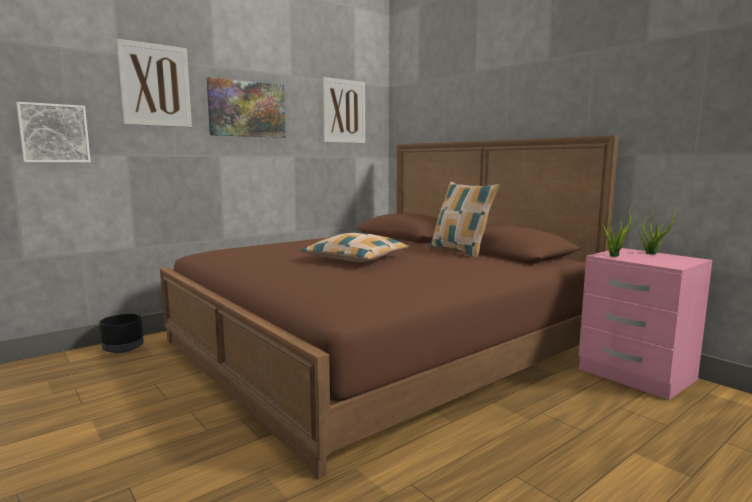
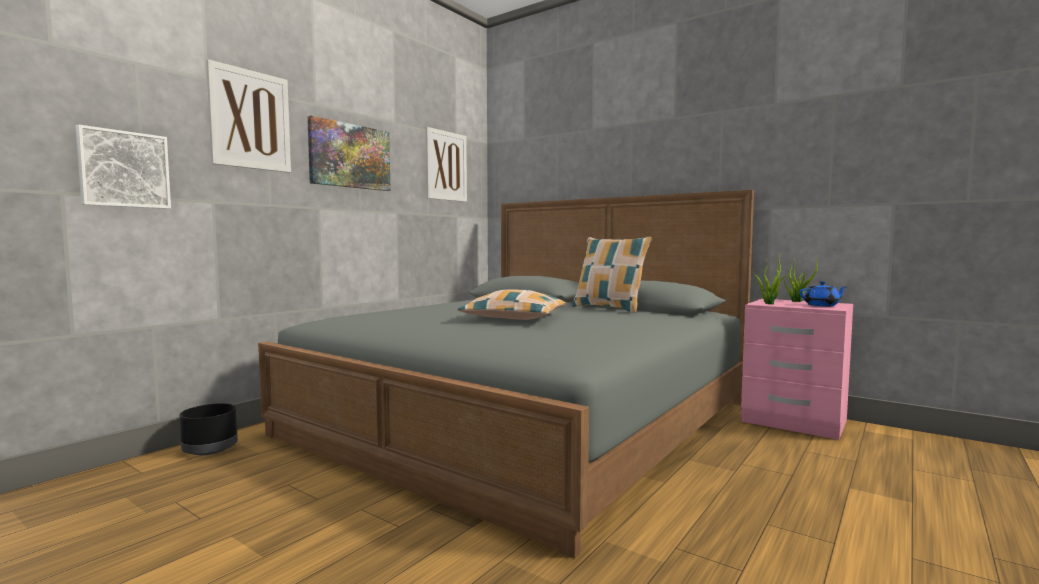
camera: 15 degrees left, 5 degrees down
(377, 345) = (526, 417): brown bed -> grey bed
(669, 261) = (822, 305): none -> blue teapot

